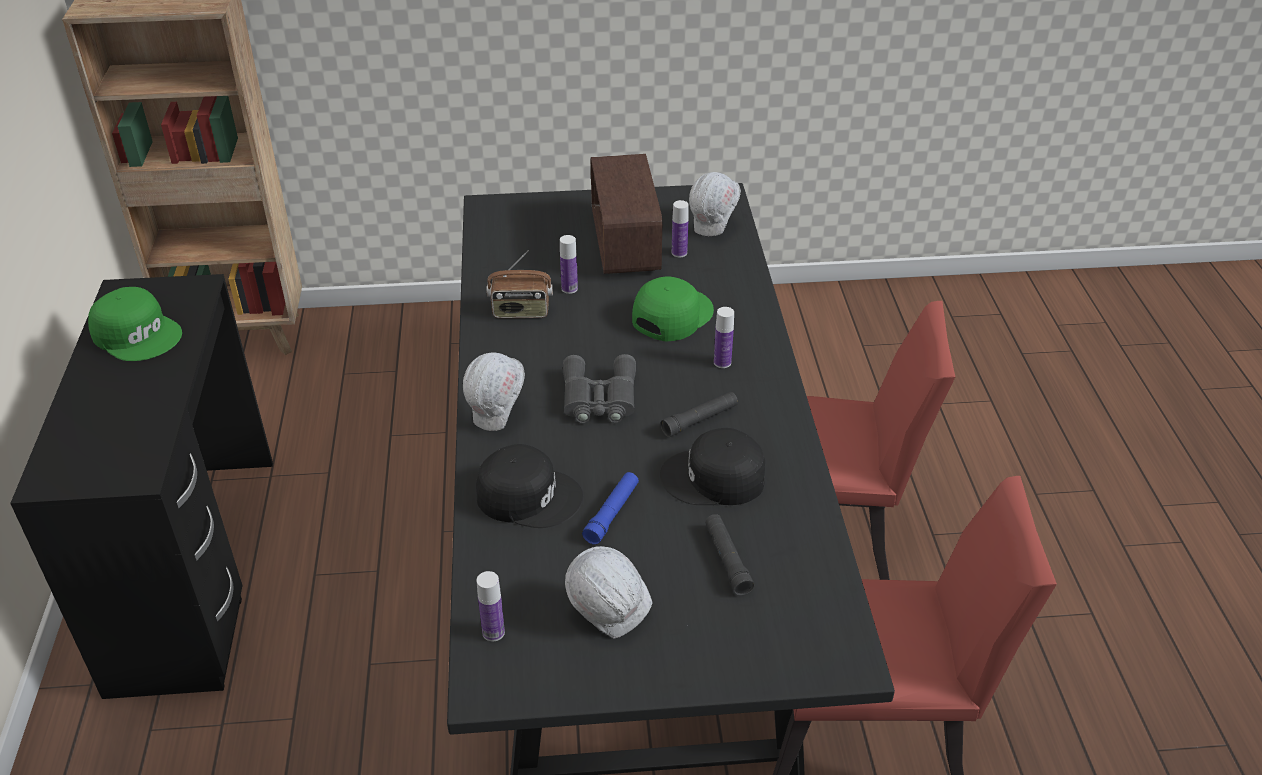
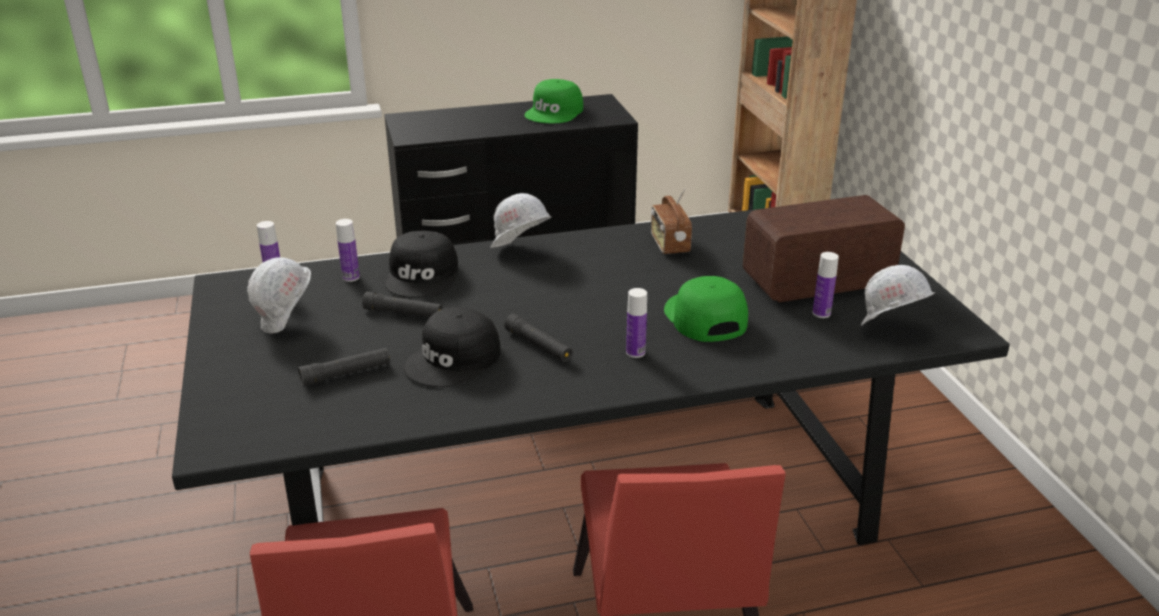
camera: 80 degrees right, 10 degrees down
(569, 288) = (718, 262): bottle -> bottle (351, 277)
(599, 398) = (556, 293): grey binoculars -> none
(612, 513) = (403, 313): blue flashlight -> black flashlight
(671, 315) = (703, 318): green cap -> green cap turned 135 degrees counterclockwise
(714, 478) = (454, 360): black cap -> black cap turned 135 degrees counterclockwise

